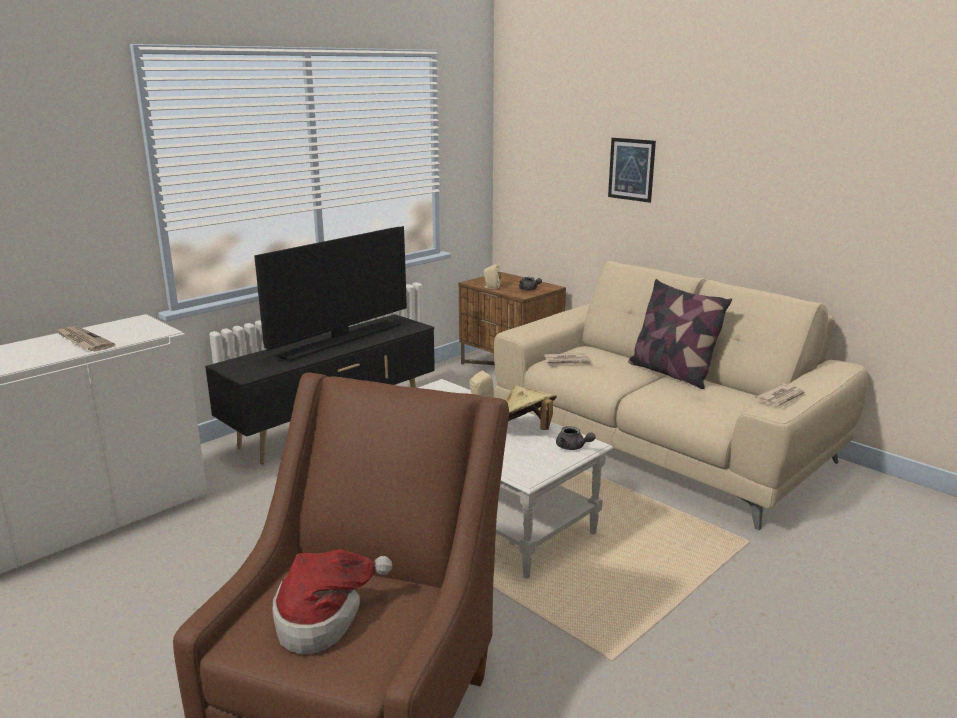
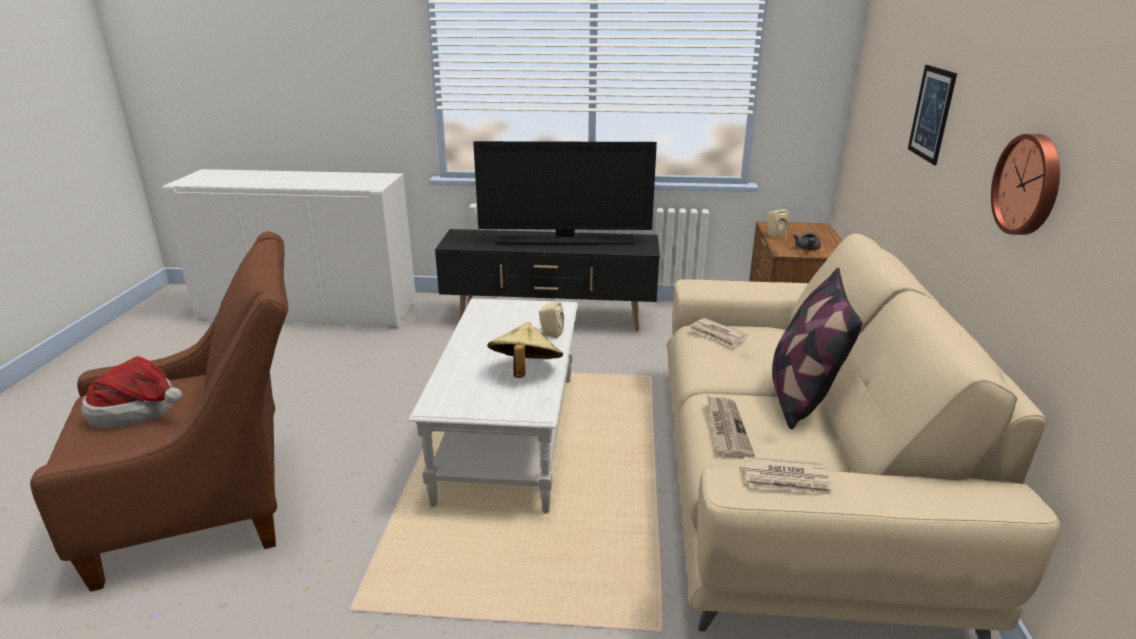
camera: 50 degrees right, 5 degrees up
(83, 341) = (330, 180): newspaper -> newspaper (726, 428)
(573, 447) = (519, 406): grey teapot -> none
(764, 198) = (1029, 185): none -> wall clock

